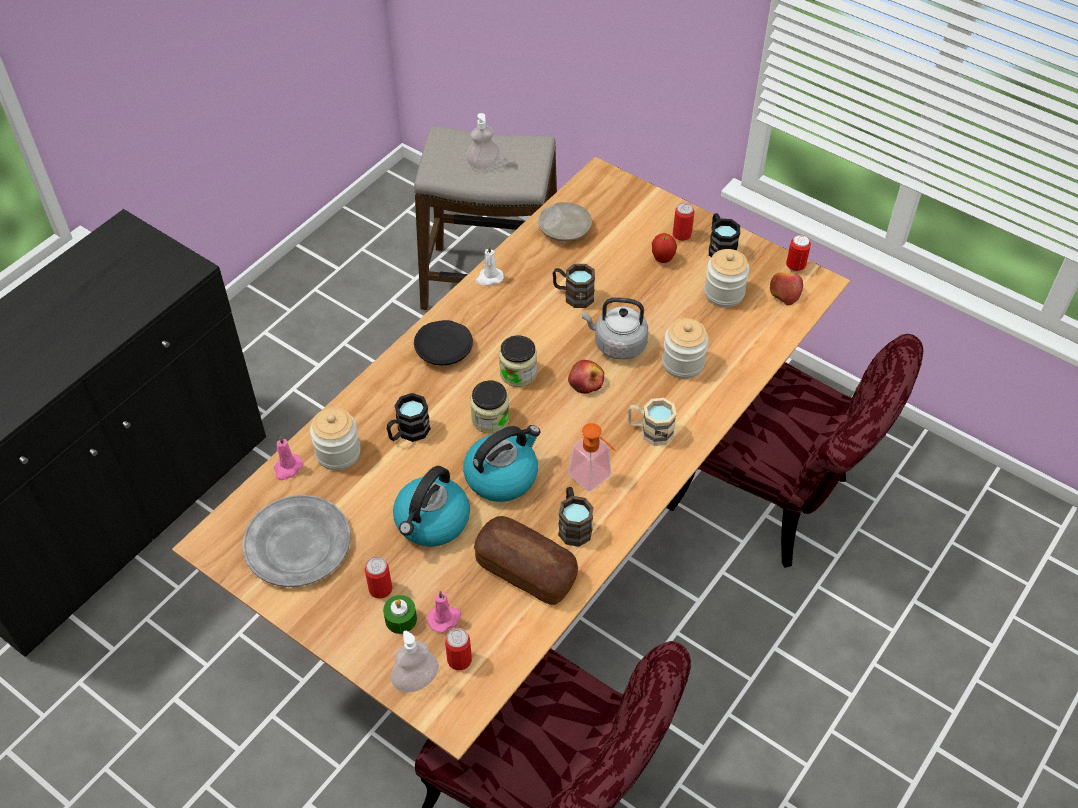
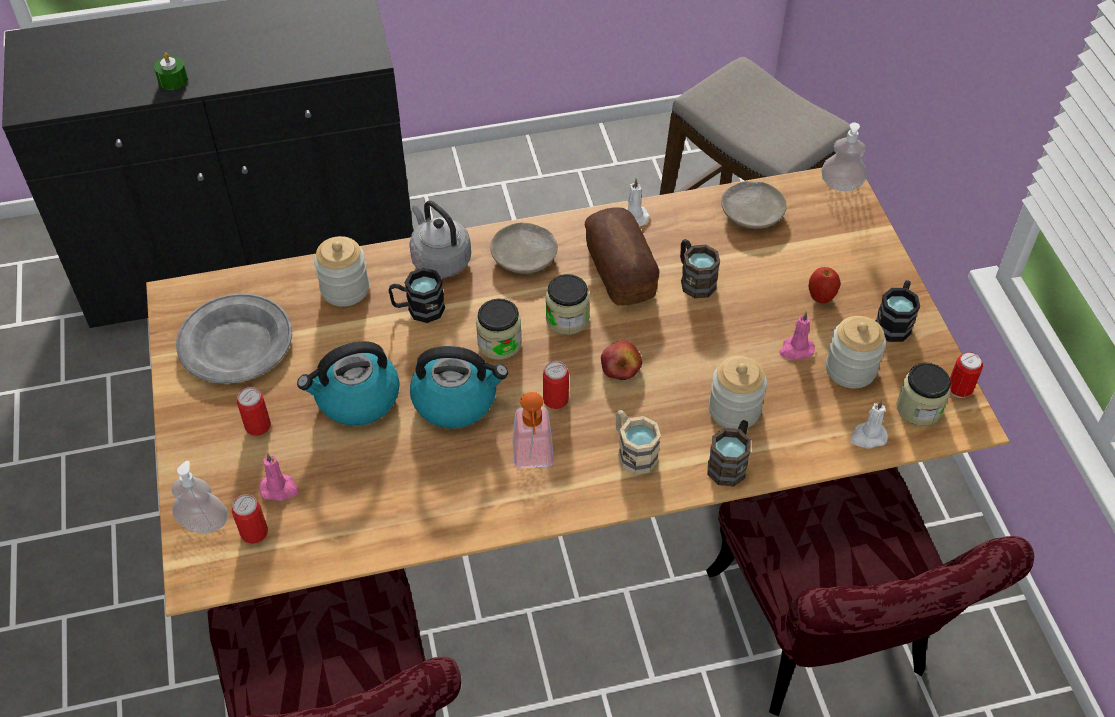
camera: 40 degrees right, 0 degrees up
(287, 468) = (293, 275): pink candle -> pink candle (796, 349)
(401, 619) = (246, 463): green candle -> green candle (173, 80)
(444, 349) = (525, 256): black plate -> beige plate
(483, 163) = (756, 115): soap dispenser -> soap dispenser (841, 184)
(526, 570) = (387, 497): bread -> bread (620, 270)
(573, 525) = (470, 488): brown mug -> brown mug (730, 463)
(617, 344) = (688, 351): grey kettle -> grey kettle (439, 259)
(681, 234) = (867, 286): can -> can (555, 399)
(774, 328) = (868, 437): none -> white candle
(784, 292) = (919, 408): apple -> jar

